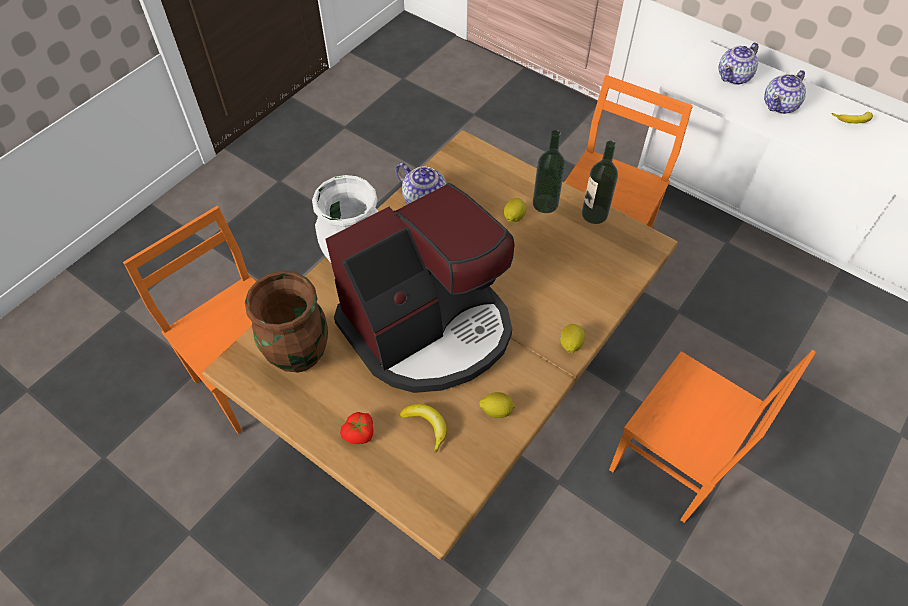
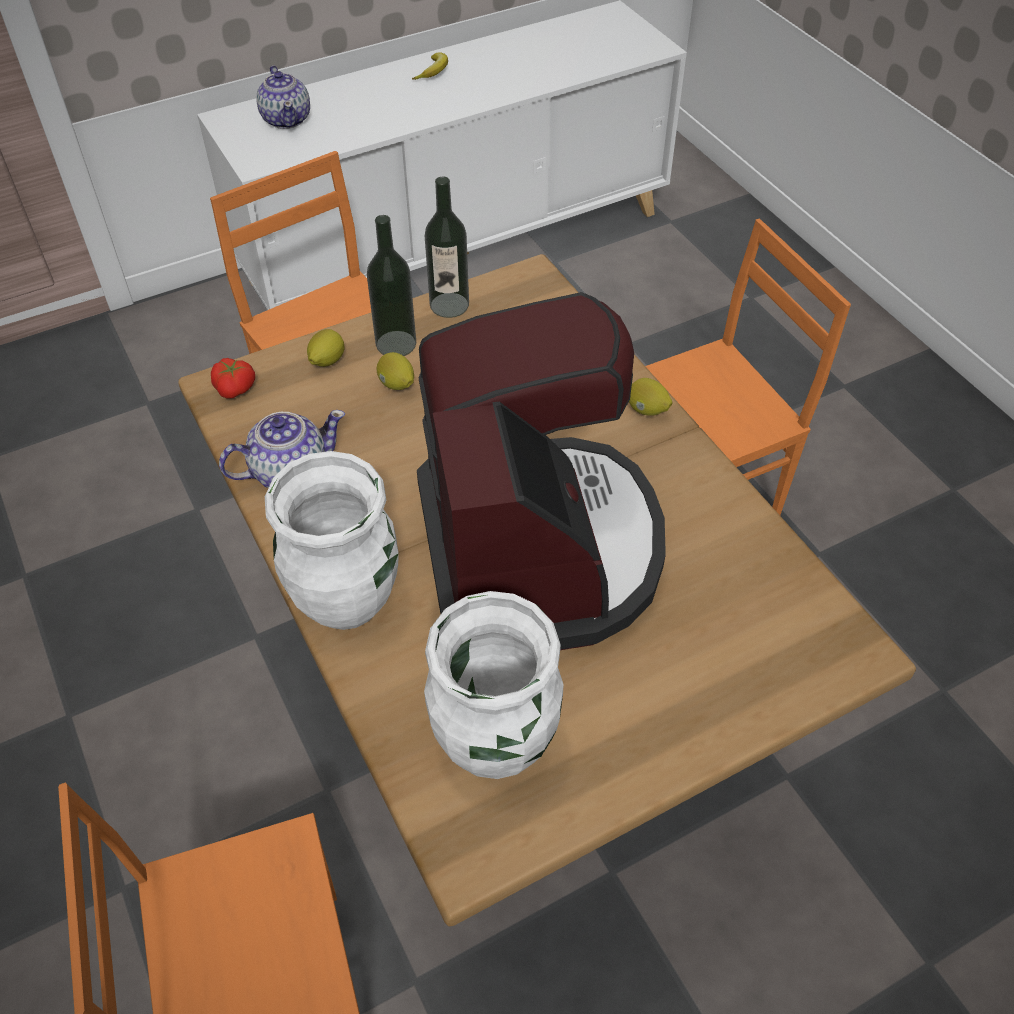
camera: 65 degrees left, 5 degrees down
(299, 356) = (497, 743): brown vase -> white vase
(359, 434) = (685, 702): tomato -> tomato (236, 388)
(426, 426) = (707, 612): banana -> none
(496, 410) = (714, 524): lemon -> lemon (327, 361)
(780, 105) = (365, 108): teapot -> none

